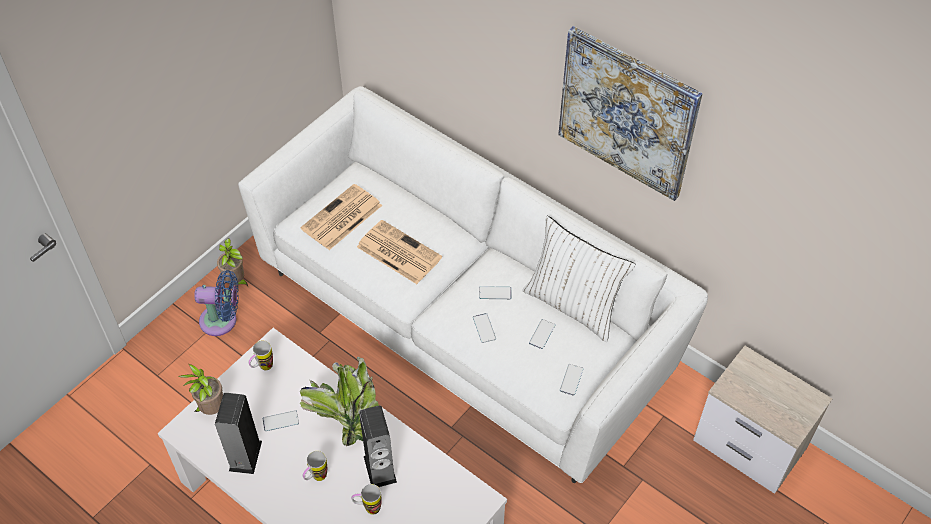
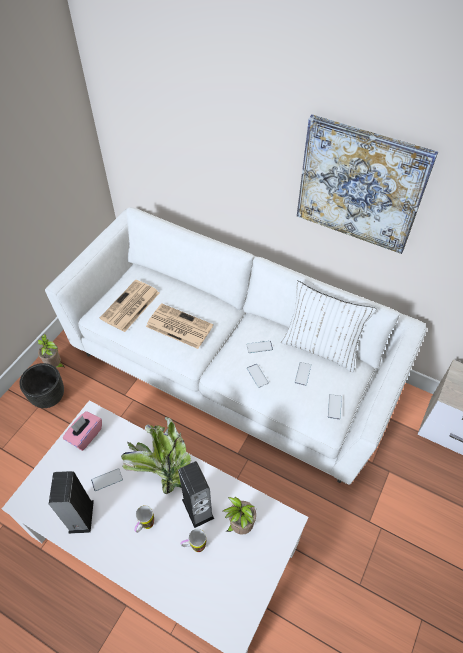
camera: 10 degrees left, 0 degrees up
(211, 409) = (46, 479): potted plant -> potted plant (239, 526)
(222, 321) = (48, 397): blue fan -> black planter
(262, 368) = (85, 435): mug -> pink tissue box

